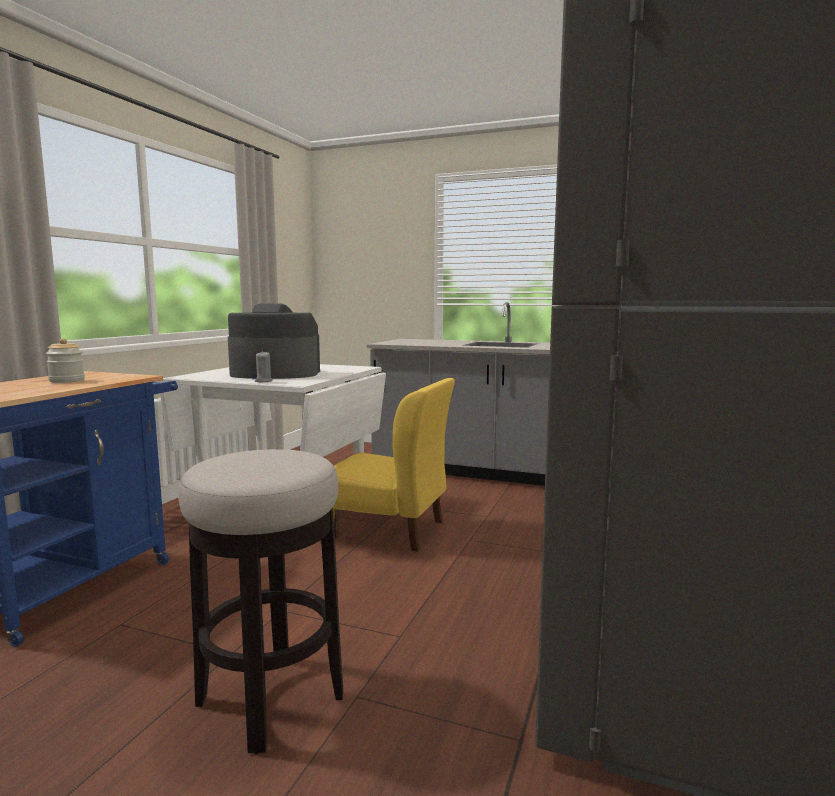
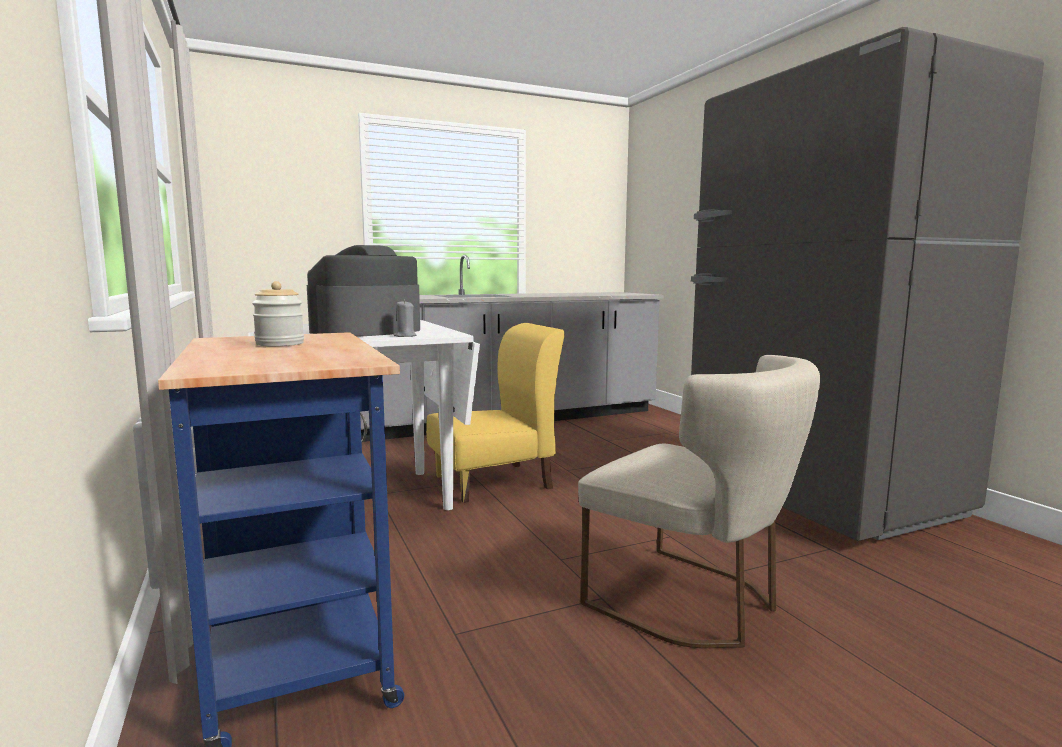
camera: 45 degrees left, 0 degrees up
(270, 699) = (694, 603): stool -> beige chair

